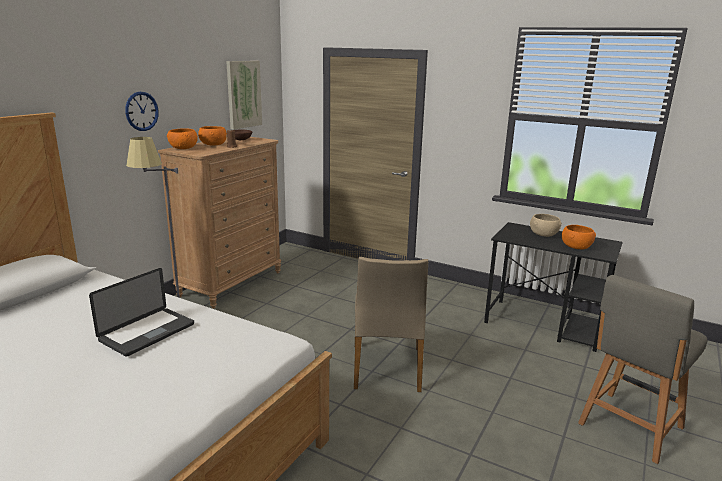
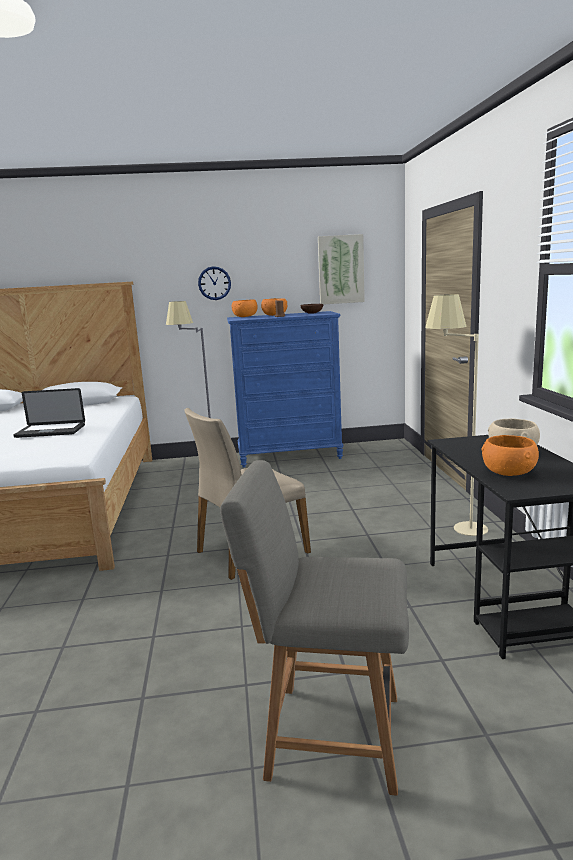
camera: 55 degrees right, 5 degrees down
(231, 283) = (290, 456): brown dresser -> blue dresser
(451, 296) = (455, 529): none -> beige floor lamp

